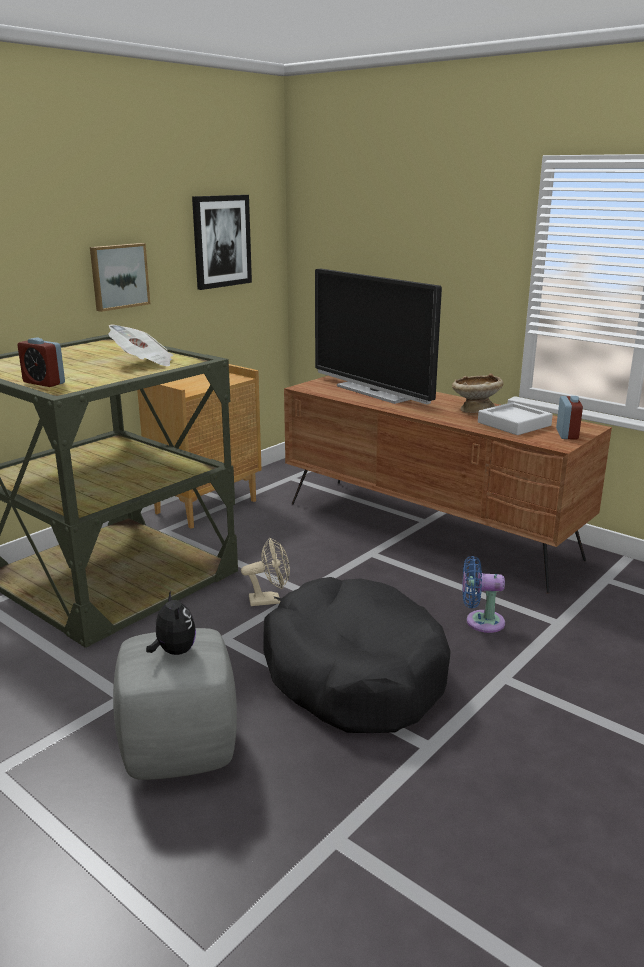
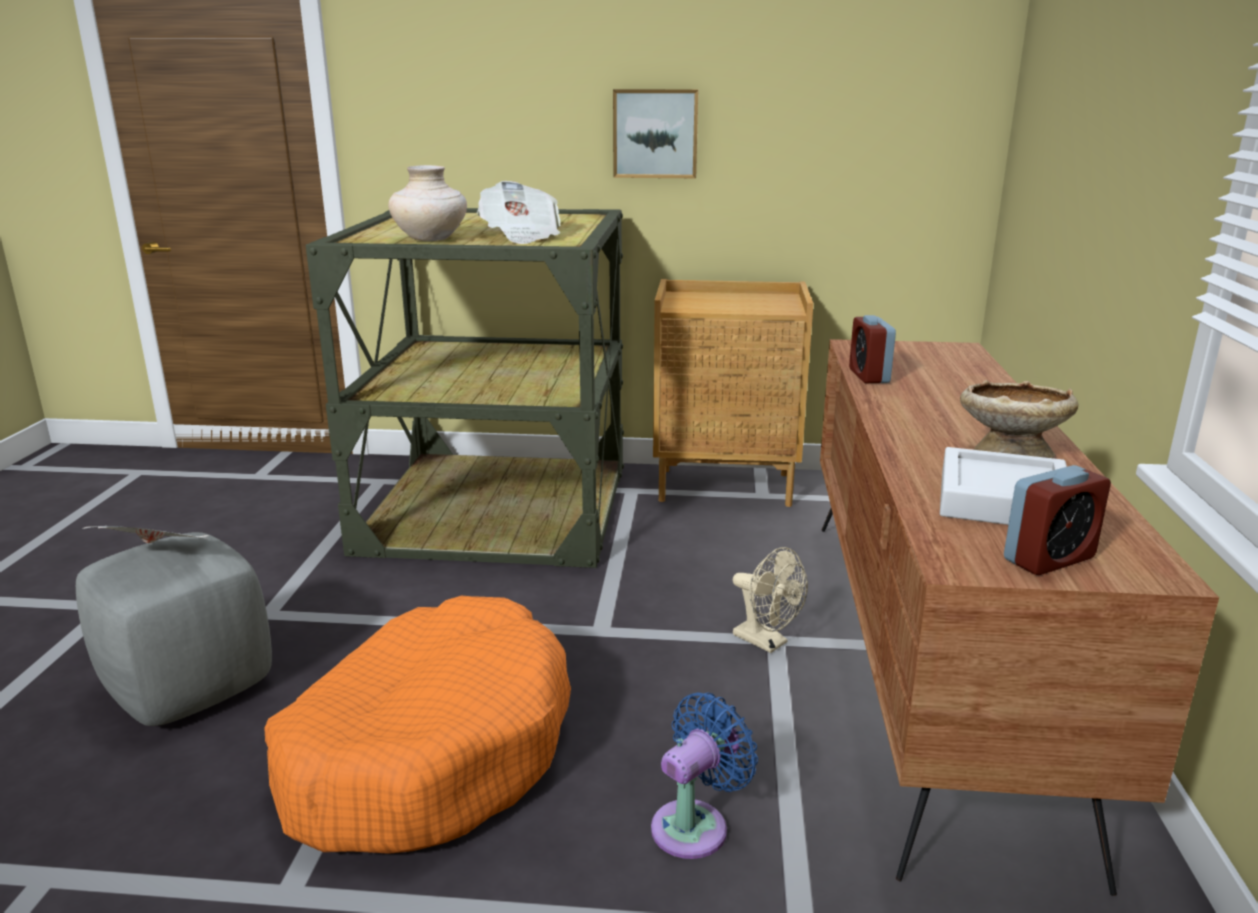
camera: 55 degrees right, 0 degrees up
(44, 383) = (379, 233): alarm clock -> alarm clock (869, 376)
(100, 377) = (430, 239): none -> beige vase
(174, 651) = (158, 559): plush toy -> newspaper
(221, 241) = (855, 98): picture -> none
(270, 600) = (551, 616): beige fan -> beige fan (767, 642)
(354, 673) = (429, 750): black dog bed -> orange dog bed
(374, 392) = (932, 379): television -> none
(480, 621) = (695, 825): blue fan -> blue fan turned 75 degrees clockwise

